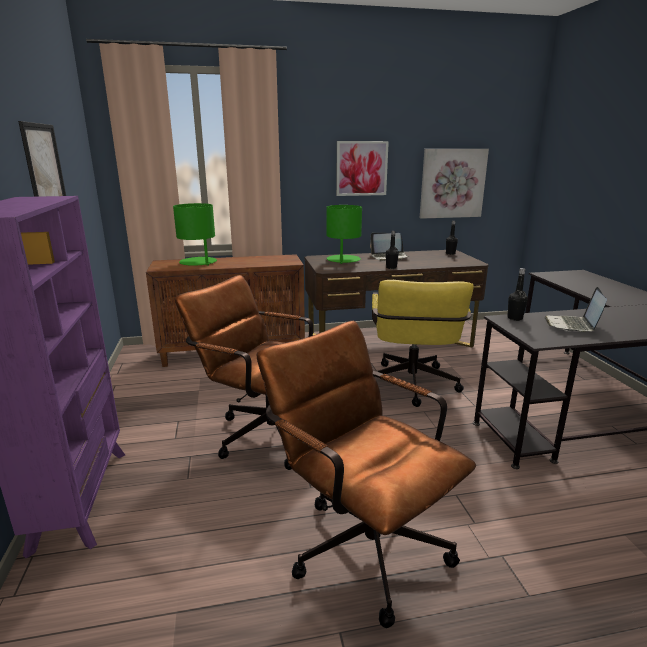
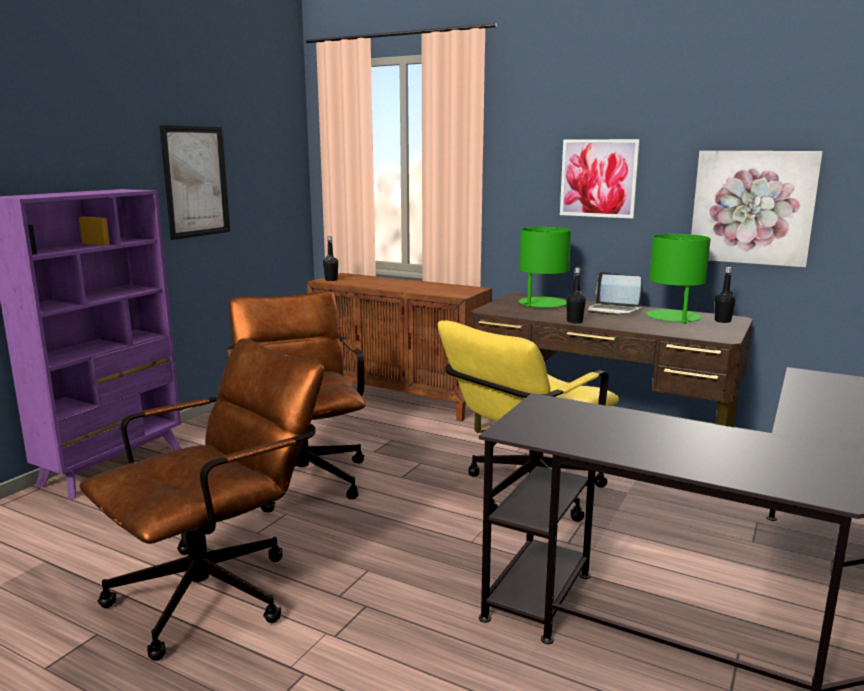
camera: 40 degrees right, 5 degrees down
(198, 262) = (371, 280): green table lamp -> green table lamp (673, 318)
(360, 540) = (219, 589): brown office chair -> brown office chair turned 45 degrees clockwise
(514, 318) = (561, 405): black bottle -> black bottle (331, 280)
(572, 325) = (615, 432): laptop -> none

